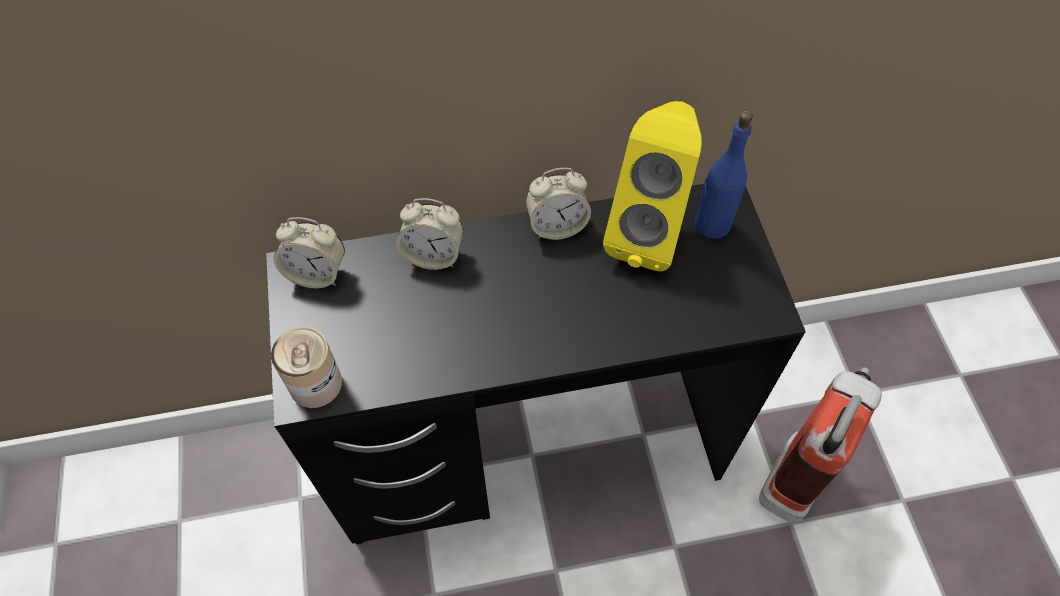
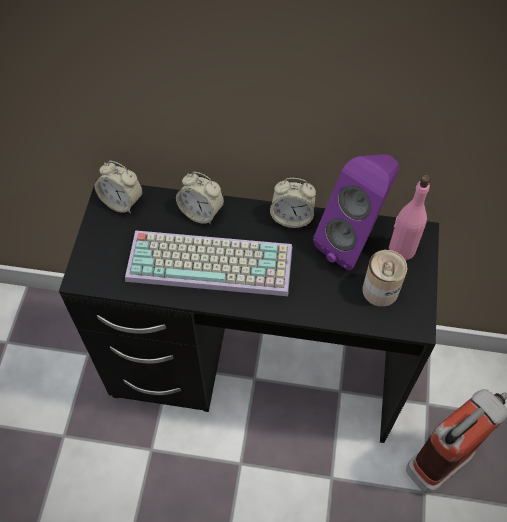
camera: 20 degrees right, 0 degrees up
(315, 383) = (93, 273): can -> can (380, 290)
(475, 316) = (212, 261): none -> keyboard
(648, 232) = (353, 241): yellow speaker -> purple speaker
(712, 224) = (401, 249): blue bottle -> pink bottle

